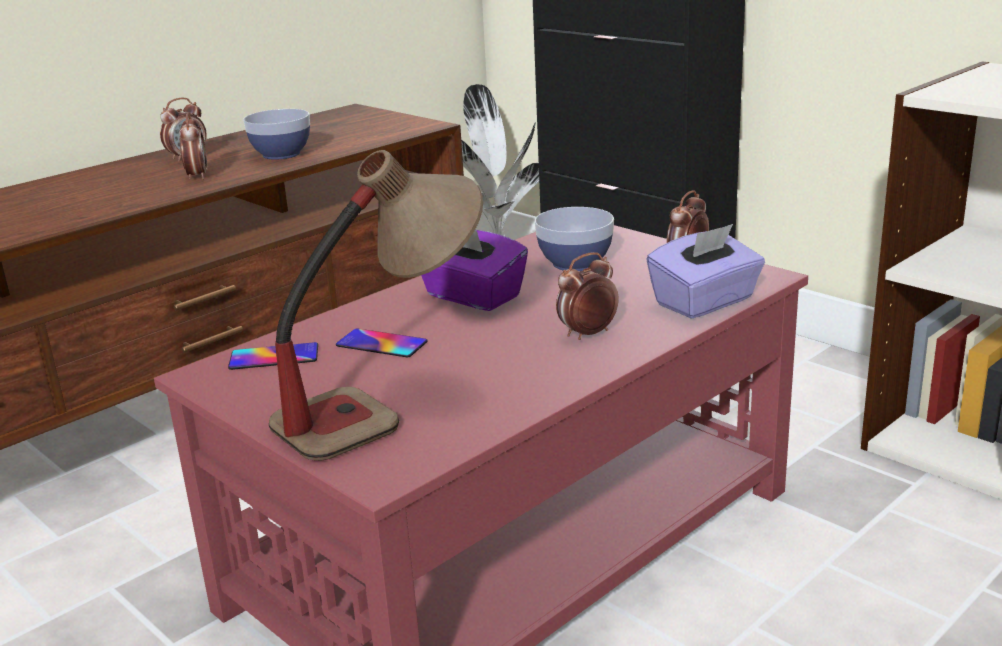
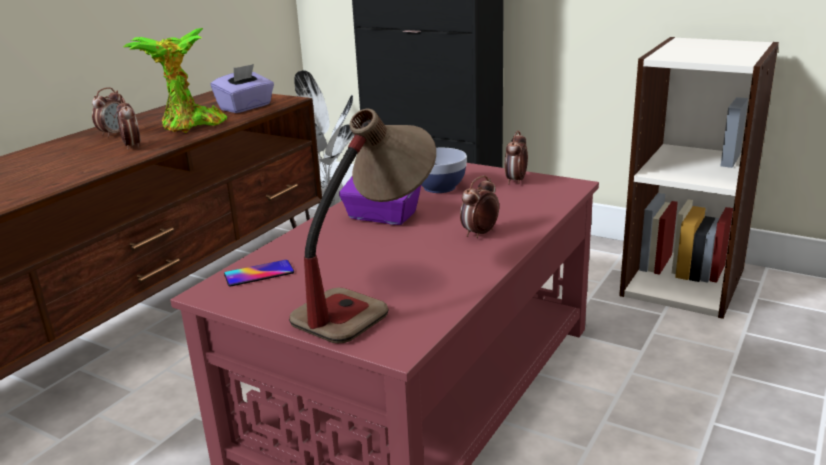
camera: 15 degrees left, 0 degrees up
(281, 154) = (189, 126): bowl -> potted plant
(381, 344) = (336, 255): phone -> none
(705, 302) = (545, 205): purple tissue box -> purple tissue box (246, 107)

